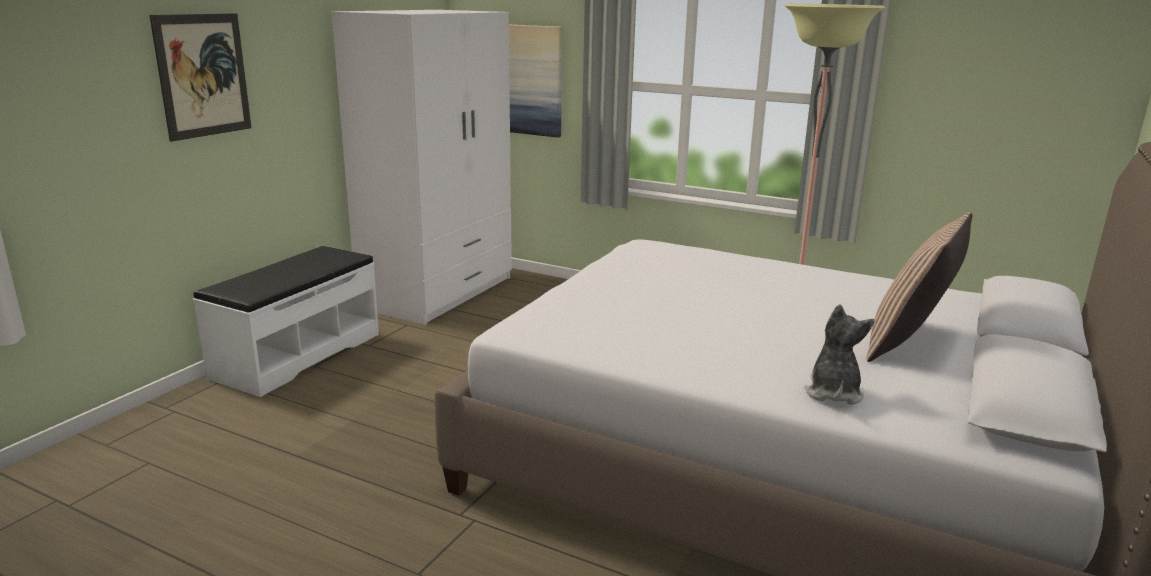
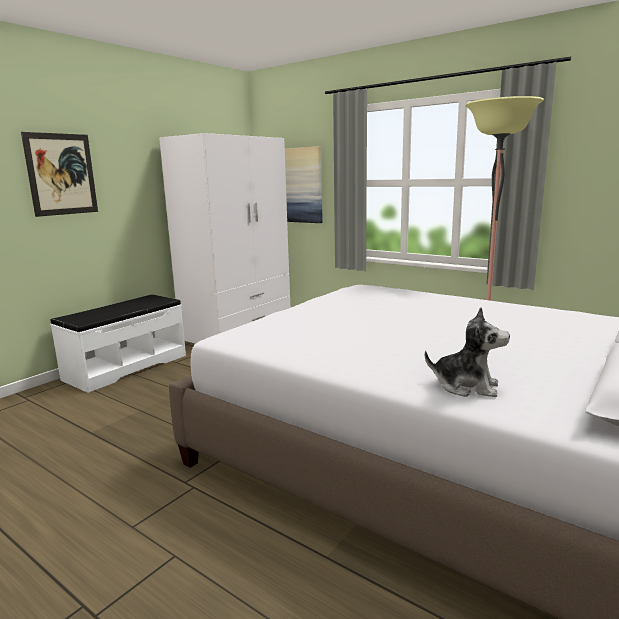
camera: 10 degrees right, 5 degrees down
(832, 392) = (466, 386): plush toy -> plush toy turned 90 degrees clockwise
(909, 344) = (552, 352): pillow -> none

